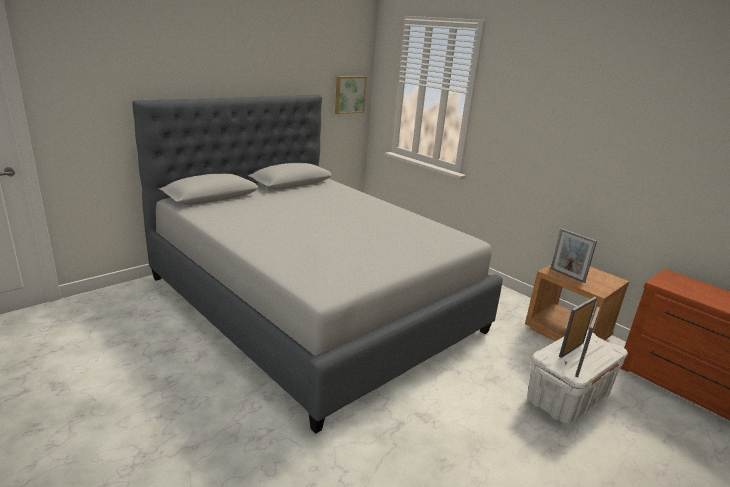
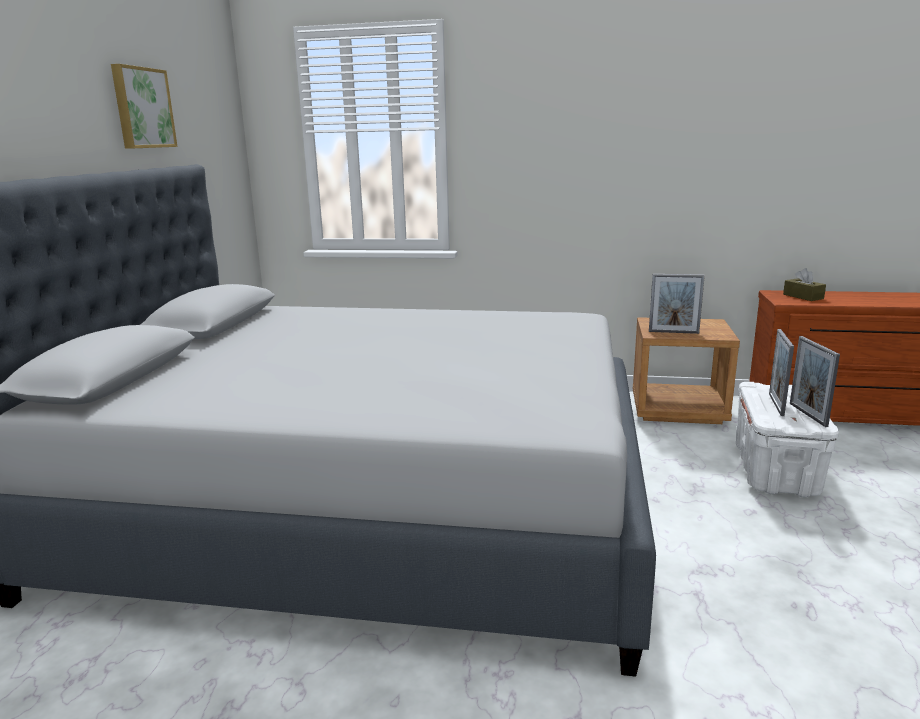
camera: 35 degrees left, 5 degrees down
(349, 94) = (225, 165): picture -> picture (142, 108)
(687, 285) = (803, 296): none -> brown tissue box

